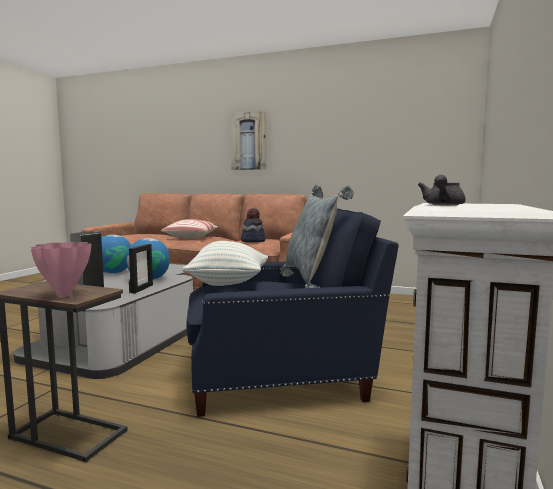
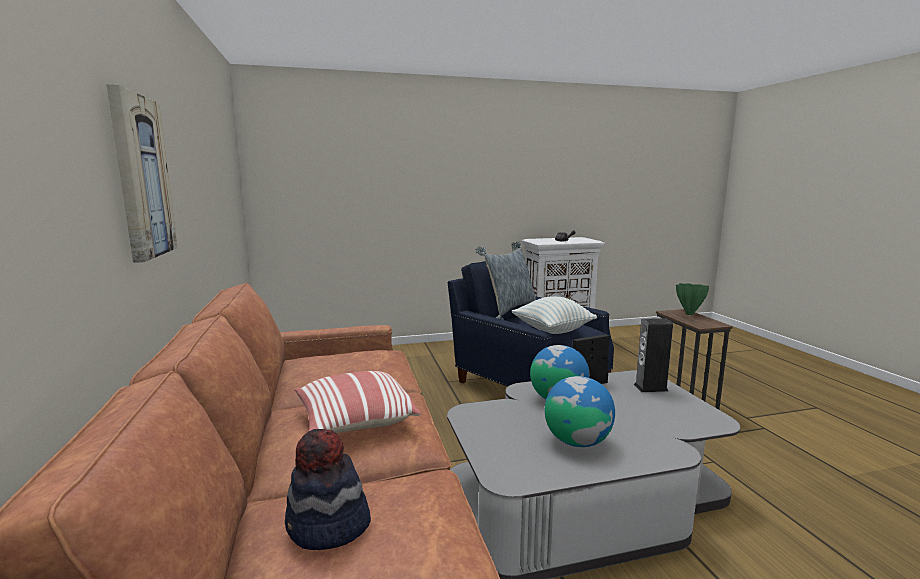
camera: 125 degrees left, 5 degrees up
(65, 295) = (689, 314): pink vase -> green vase
(252, 241) = (363, 360): hat -> hat (328, 526)

